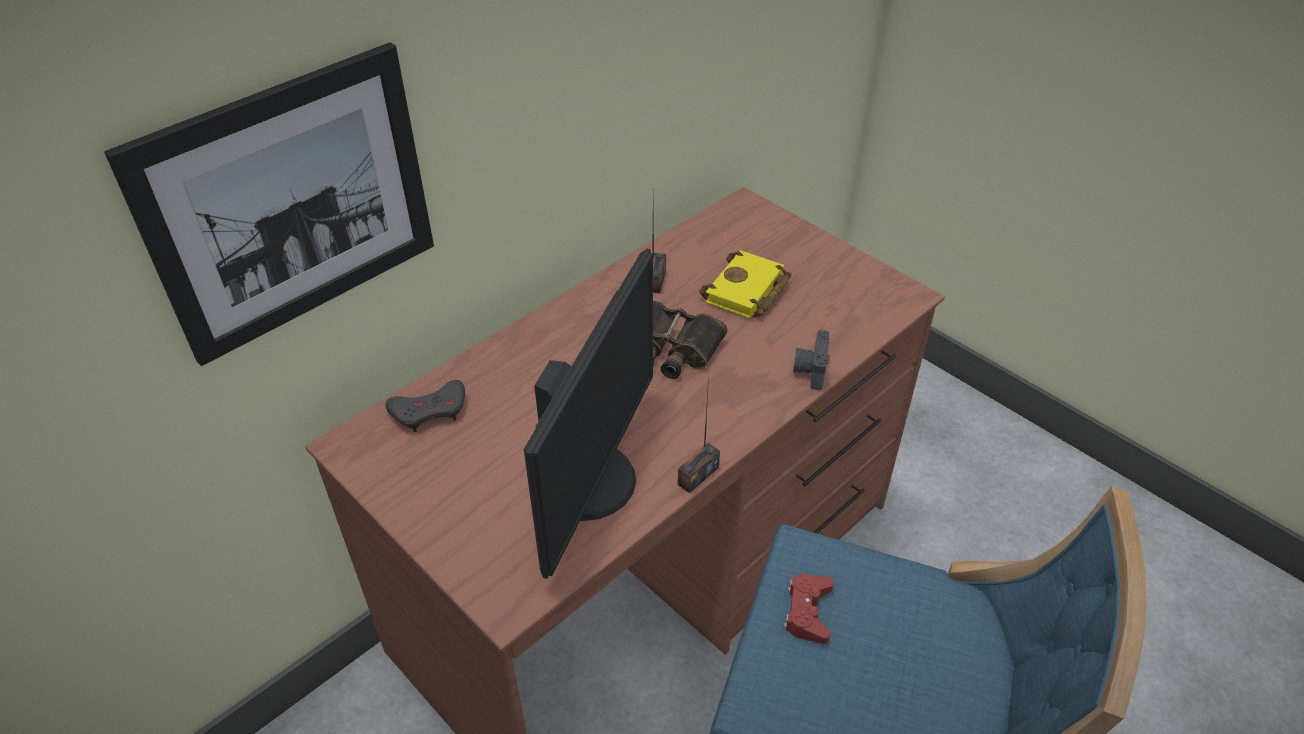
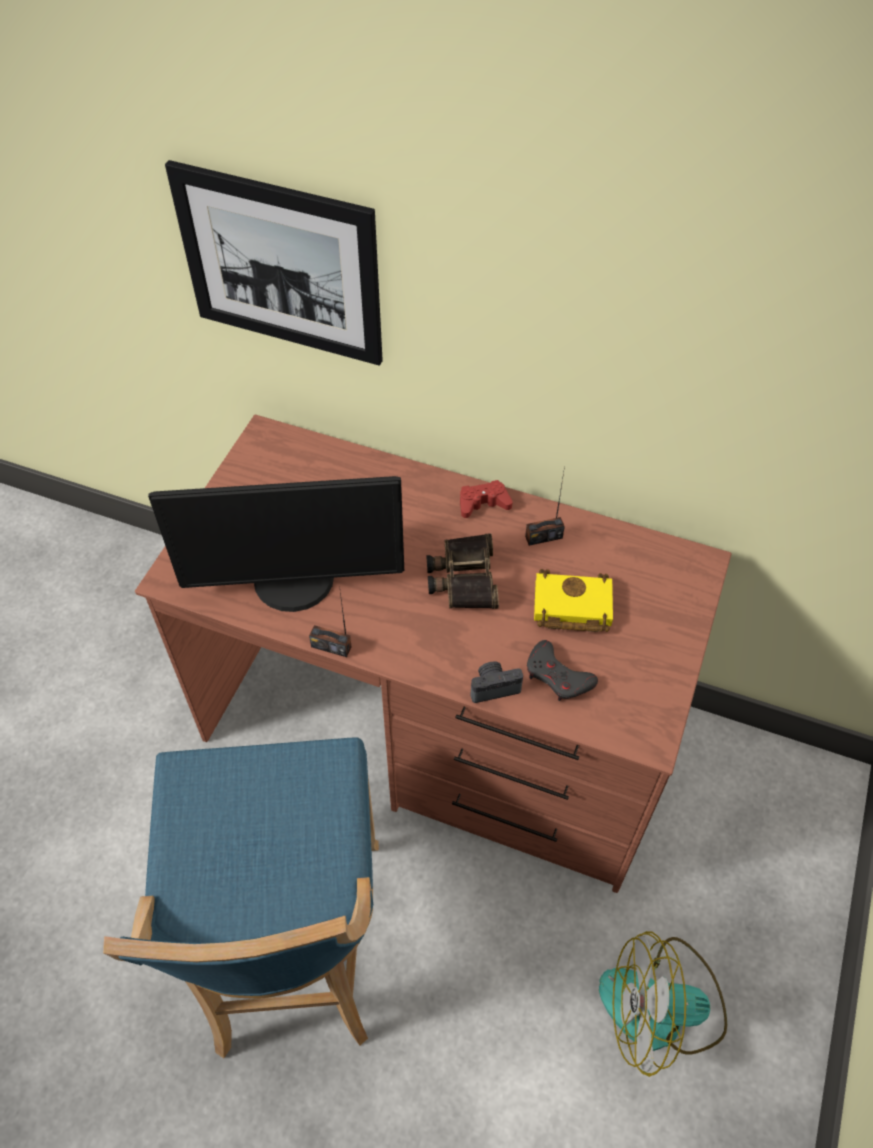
camera: 65 degrees right, 10 degrees up
(430, 411) = (317, 461): grey game controller -> grey game controller (558, 676)
(807, 612) = (276, 781): red game controller -> red game controller (483, 503)
(994, 521) = (661, 1009): none -> fan

